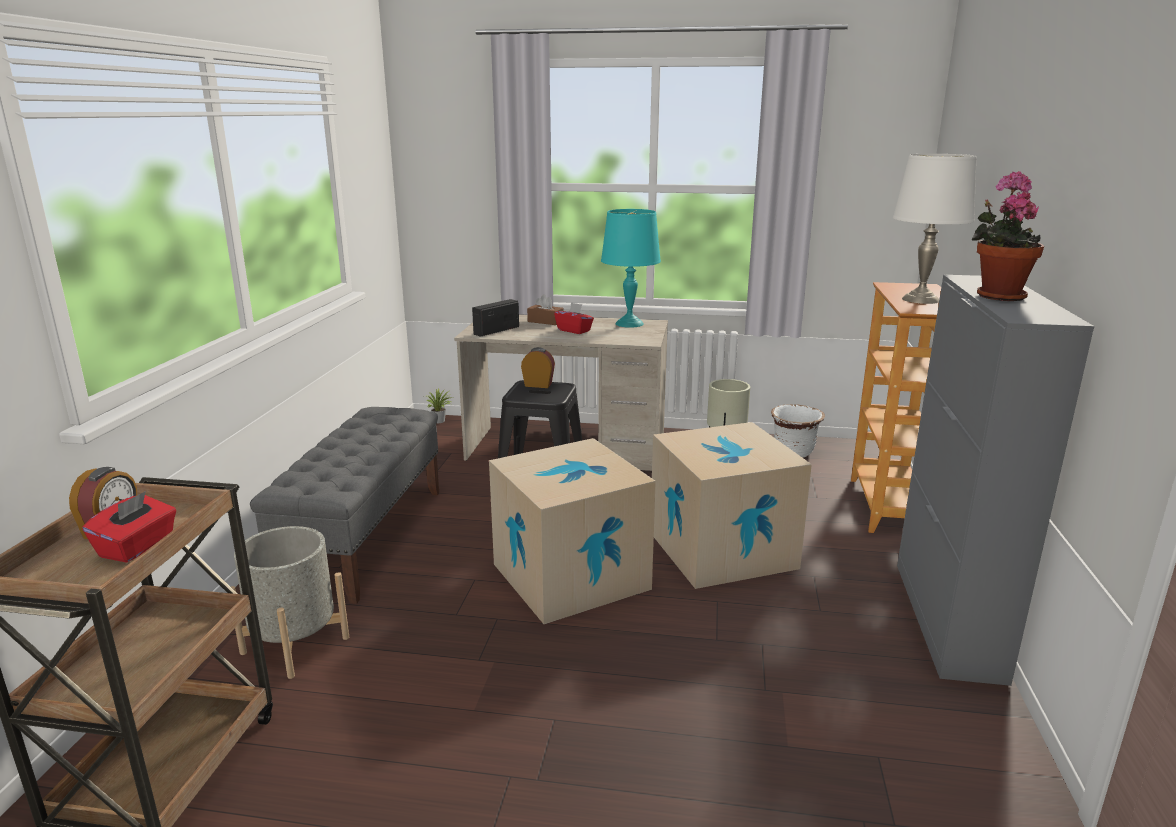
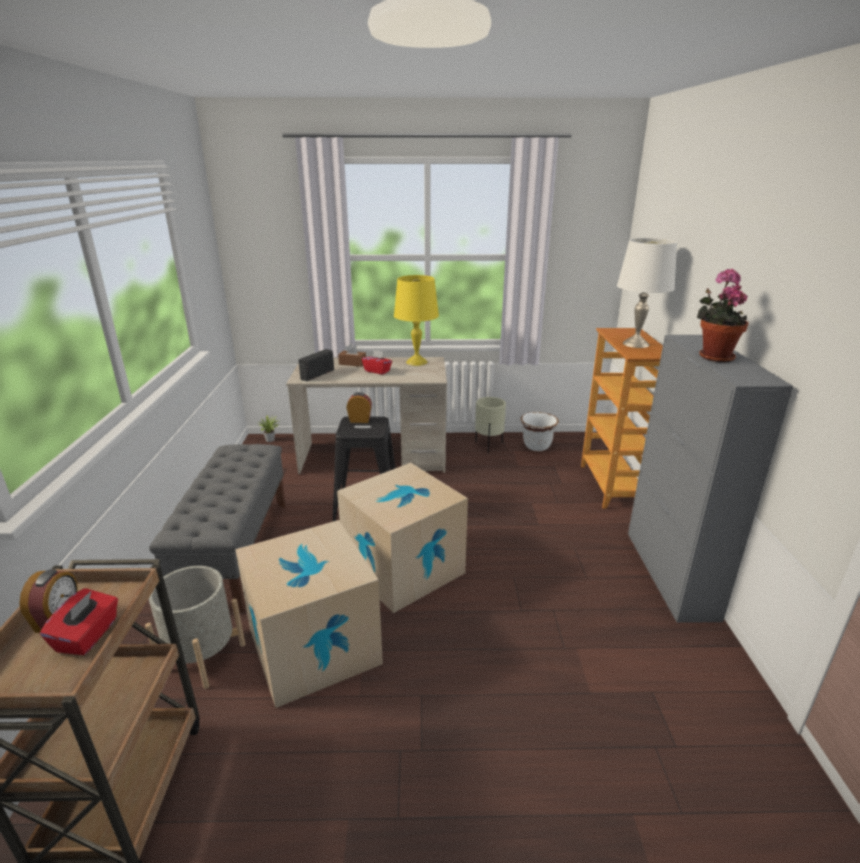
camera: 10 degrees left, 5 degrees up
(629, 323) = (416, 362): turquoise table lamp -> yellow table lamp
(721, 550) = (506, 533): cardboard box -> cardboard box (314, 646)

